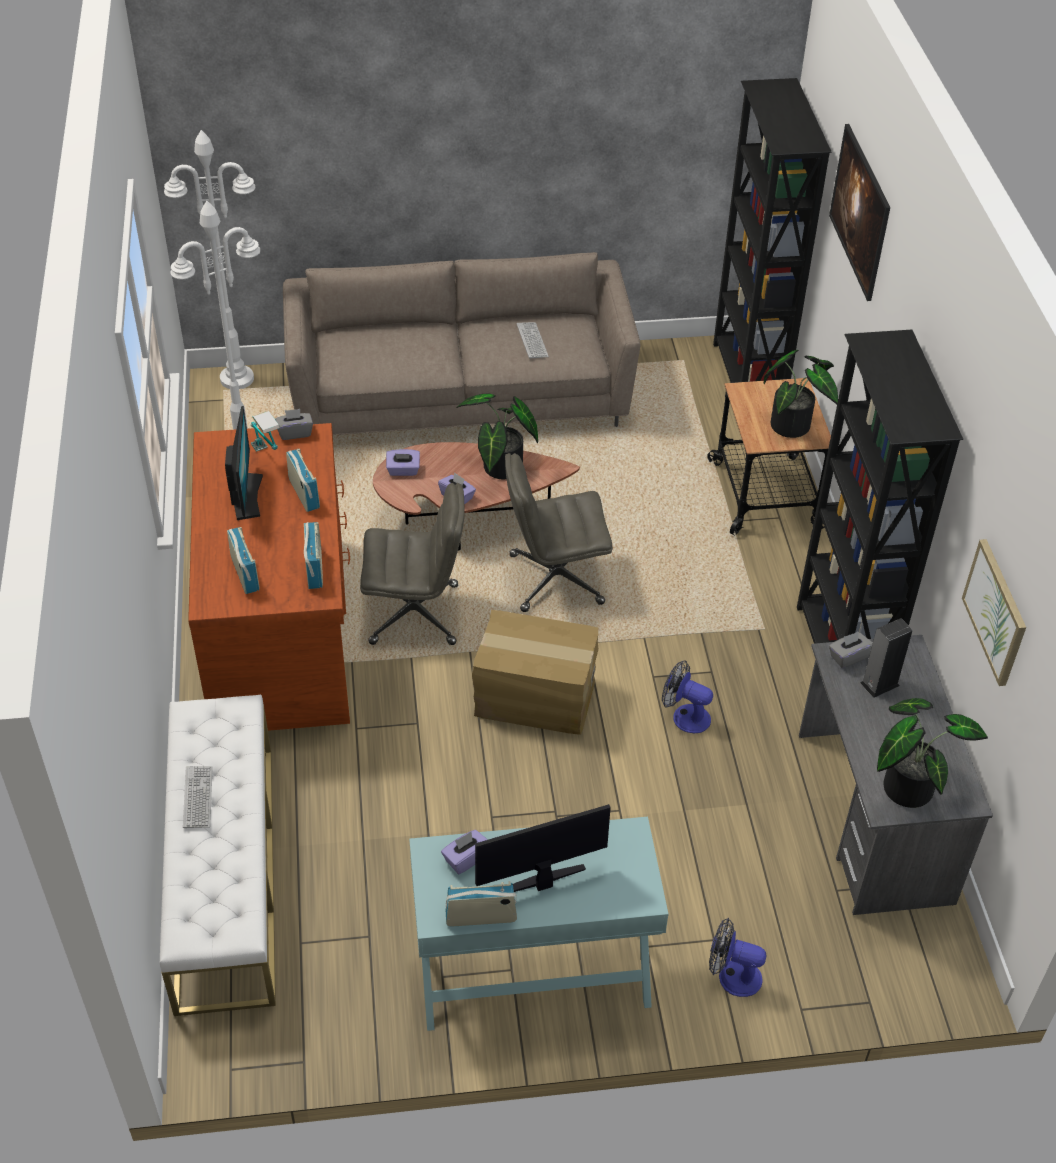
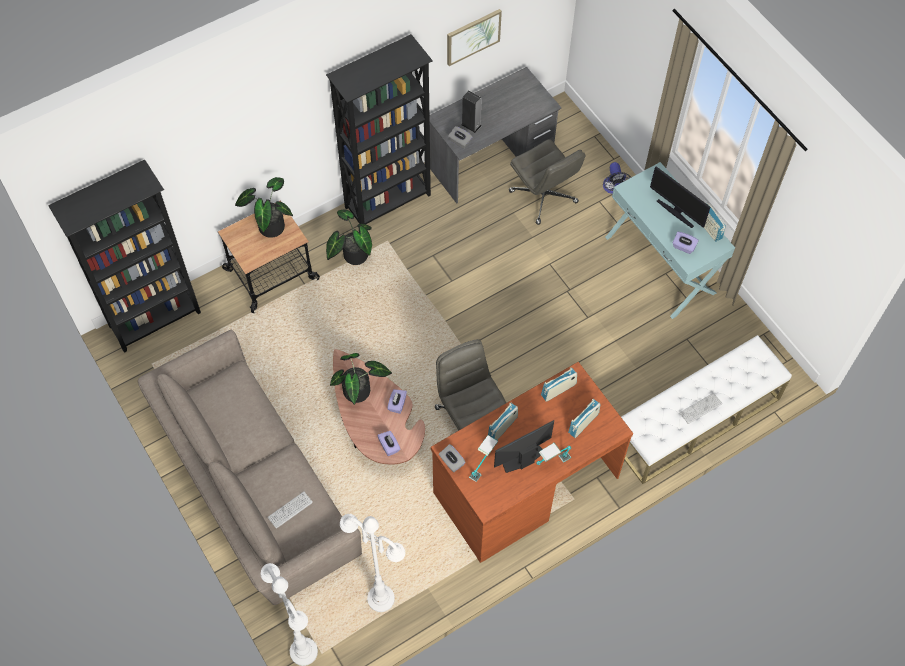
camera: 115 degrees left, 15 degrees up
(214, 521) = (552, 464): none -> table lamp
(532, 341) = (233, 414): keyboard -> keyboard (290, 510)
(534, 697) = (498, 330): cardboard box -> none
(555, 579) = (403, 357): grey office chair -> grey office chair (544, 197)
(685, 716) = (471, 257): fan -> none
(855, 234) = (206, 143): picture -> none
(909, 783) = (527, 99): potted plant -> potted plant (352, 255)

